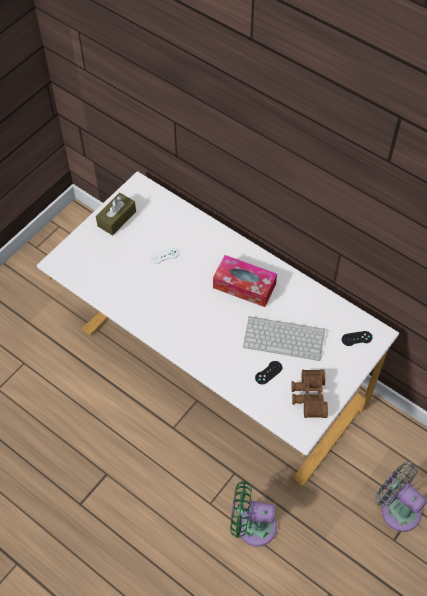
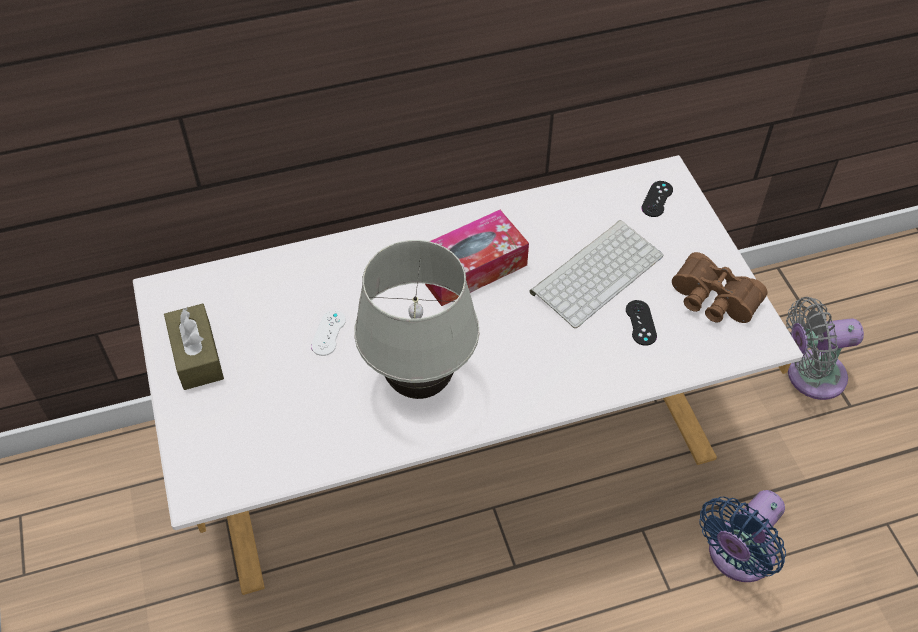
camera: 55 degrees left, 5 degrees down
(164, 305) = (420, 383): none -> white table lamp
(252, 526) = (736, 556): green fan -> blue fan

